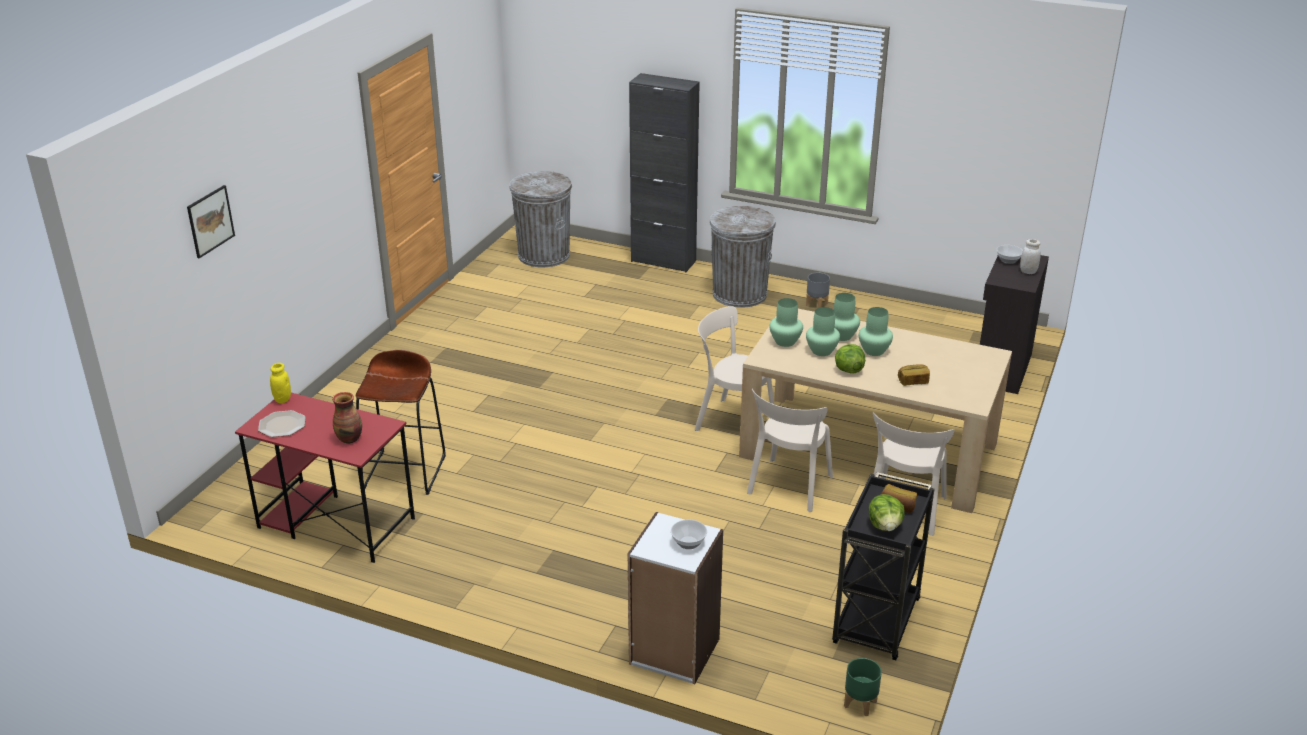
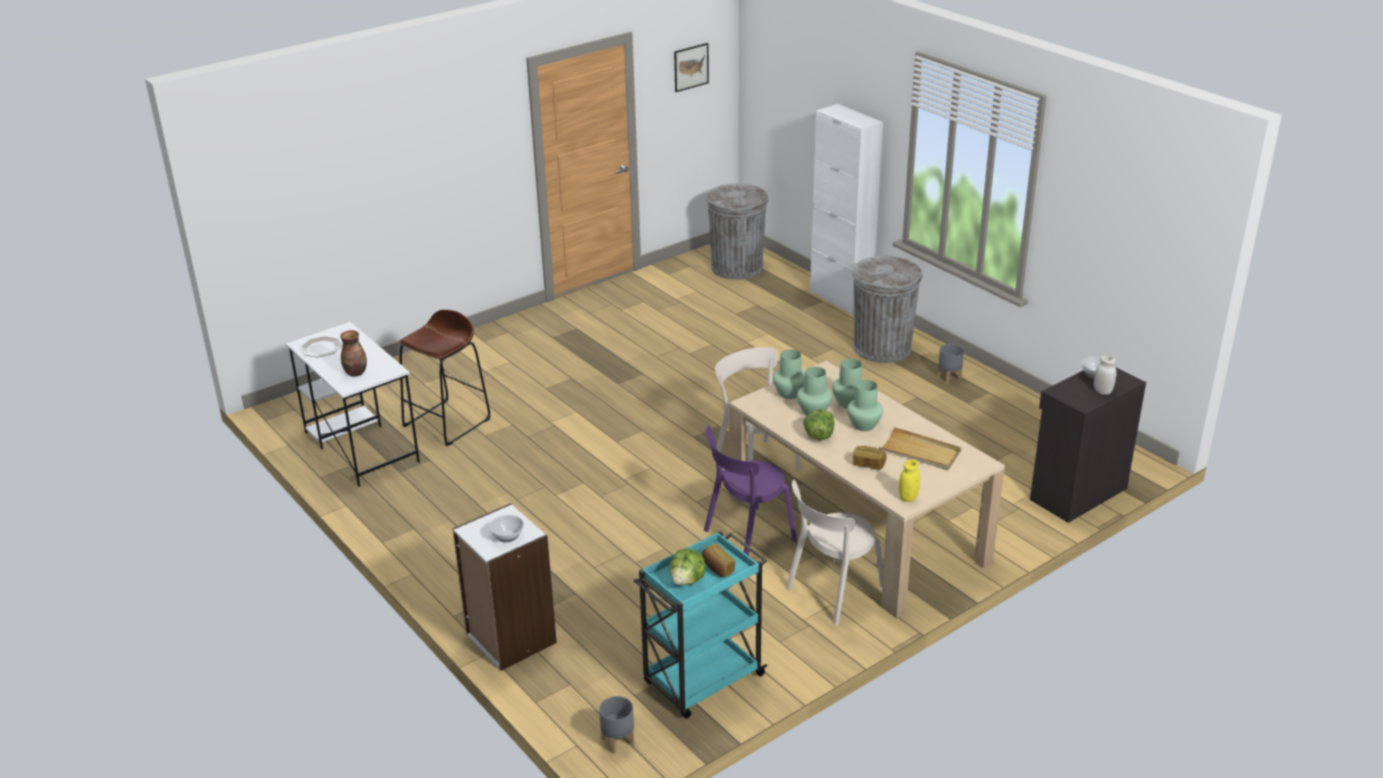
camera: 30 degrees right, 0 degrees up
(210, 221) = (326, 163): picture -> picture (691, 67)
(282, 399) = (341, 328): yellow jar -> yellow jar (908, 497)
(335, 523) = (360, 446): red desk -> white desk
(663, 261) = (840, 299): black cabinet -> white cabinet
(788, 487) = (746, 537): beige chair -> purple chair
(861, 704) = (618, 741): green planter -> grey planter
(876, 623) = (702, 681): black cart -> turquoise cart
(940, 359) = (920, 452): none -> beige tray

